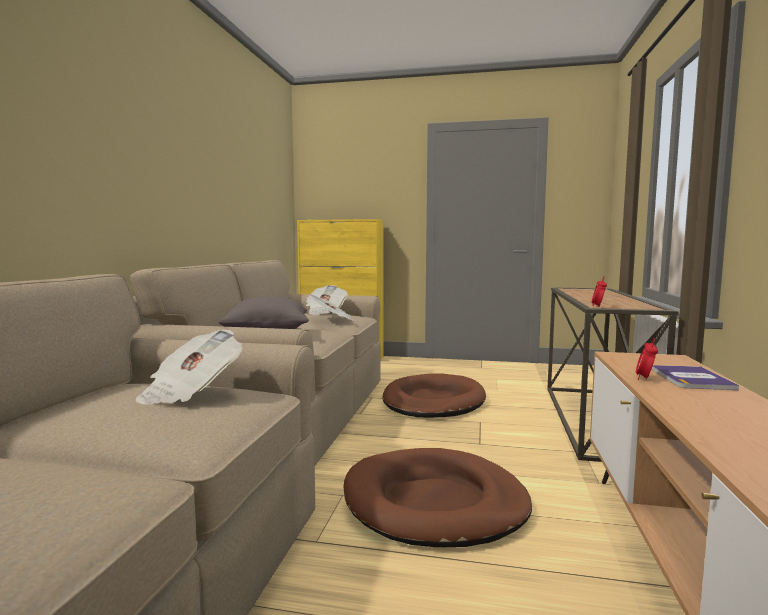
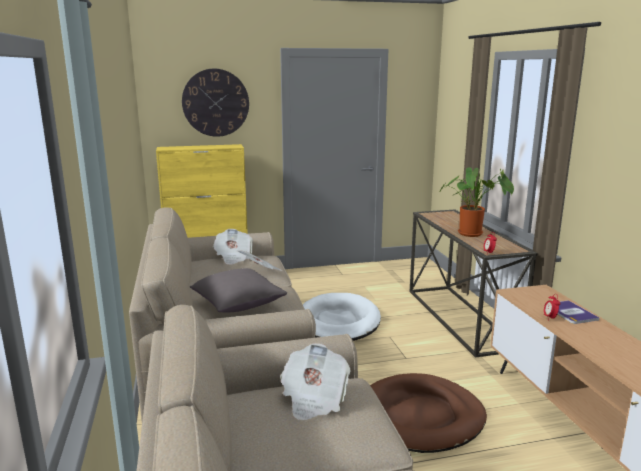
camera: 25 degrees left, 10 degrees up
(362, 180) = (215, 103): none -> wall clock
(433, 401) = (338, 322): brown dog bed -> white dog bed
(603, 298) = (473, 233): none -> potted plant

